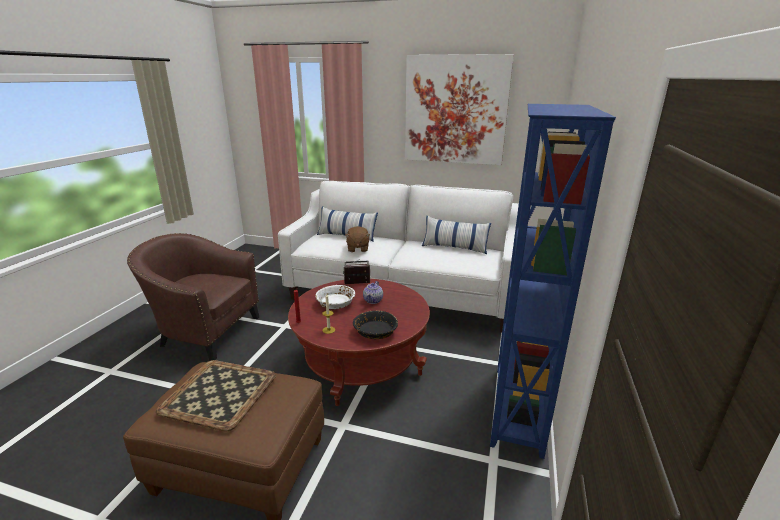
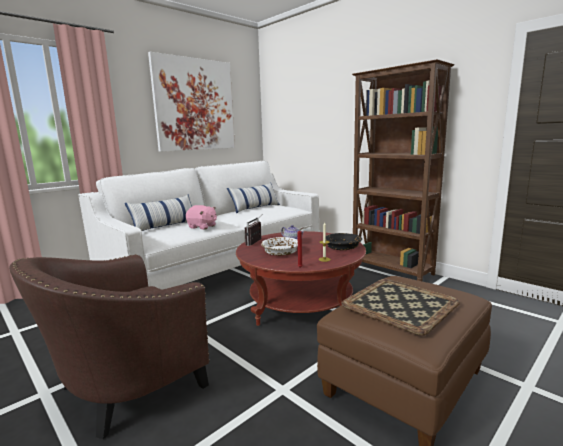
camera: 60 degrees left, 10 degrees down
(357, 248) = (202, 227): brown plush toy -> pink plush toy
(516, 409) = (392, 270): blue bookcase -> brown bookcase

